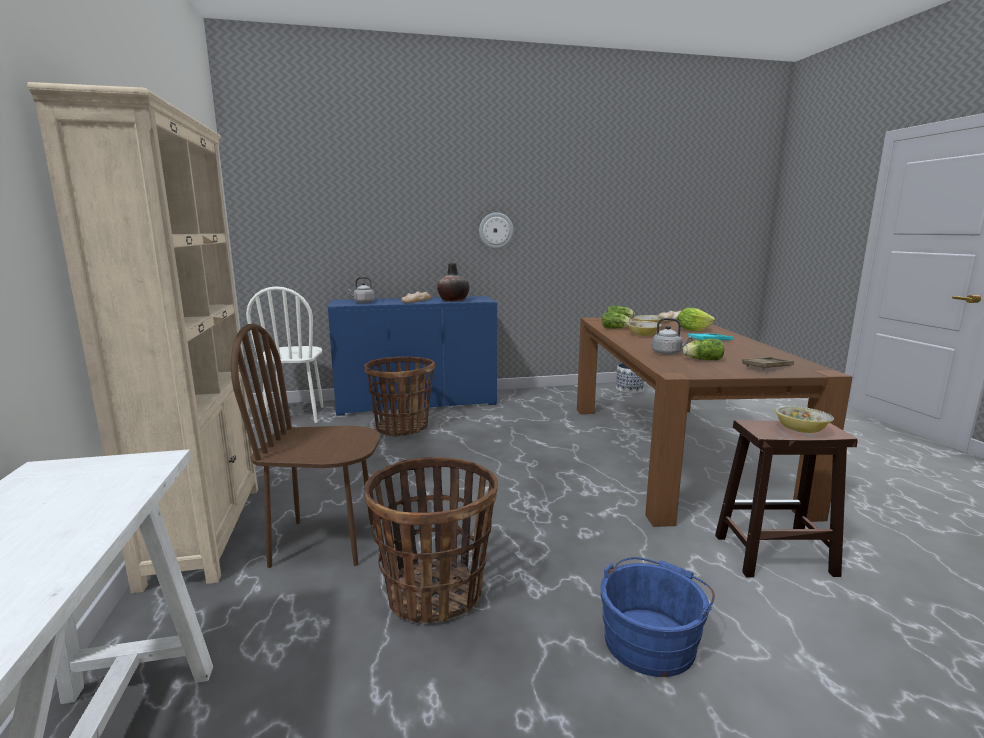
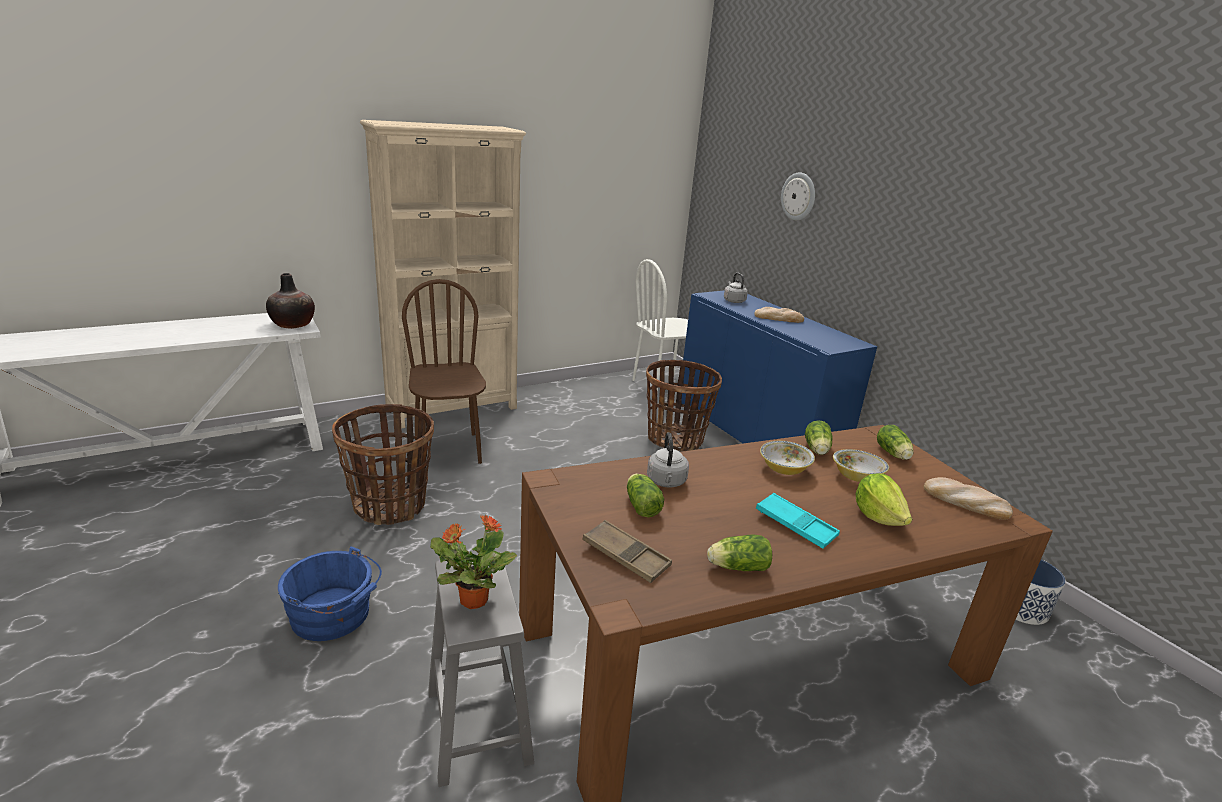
camera: 70 degrees right, 10 degrees up
(453, 300) = (804, 333): vase -> vase (293, 324)
(496, 230) = (916, 258): wall clock -> wall clock (798, 196)
(761, 352) = (736, 567): none -> lettuce
(772, 555) = (477, 724): brown stool -> grey stool
(800, 430) = (472, 600): bowl -> potted plant

